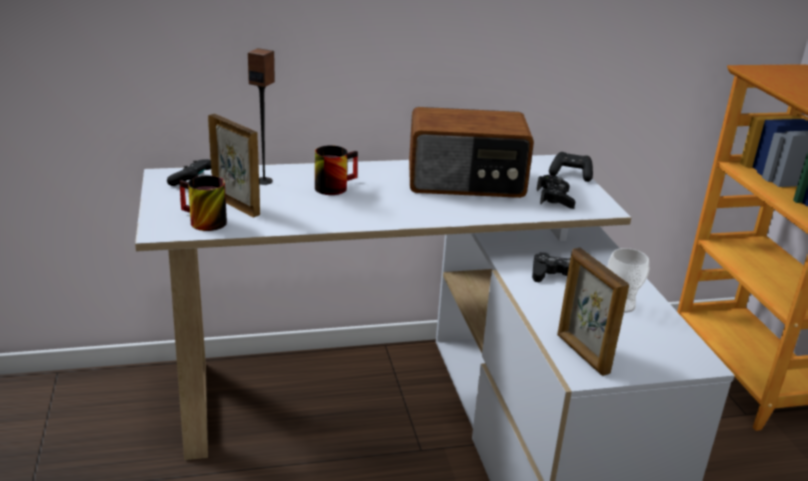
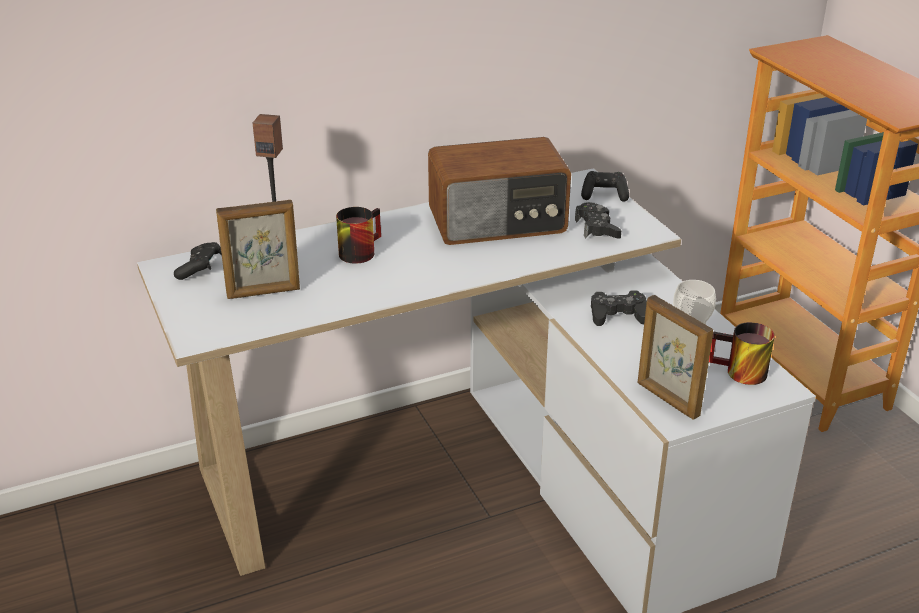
camera: 10 degrees left, 5 degrees up
(201, 222) = (235, 320): mug -> mug (739, 373)
(236, 205) = (264, 292): picture frame -> picture frame turned 135 degrees clockwise

